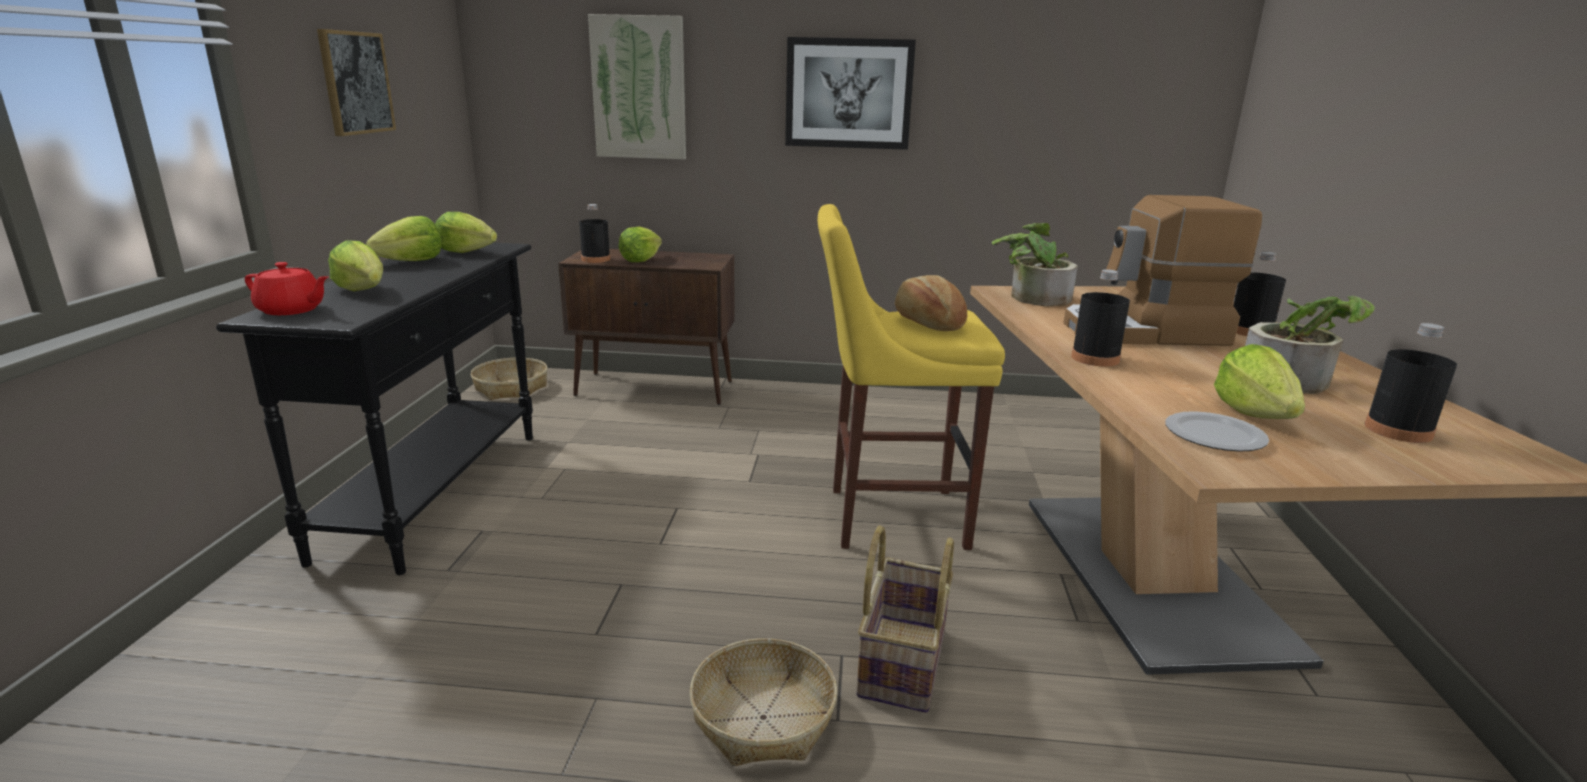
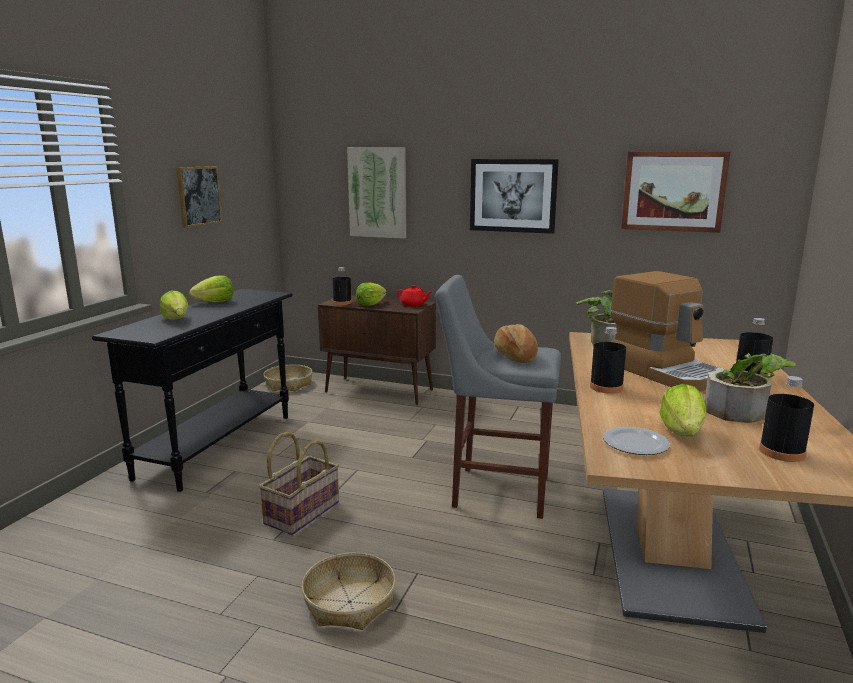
camera: 15 degrees right, 5 degrees down
(292, 310) = (132, 330): red teapot -> red teapot (413, 304)
(466, 252) = (250, 297): lettuce -> none
(888, 517) = (495, 490): yellow stool -> grey stool
(900, 661) = (453, 582): basket -> basket (301, 512)
(1072, 89) = (673, 191): none -> picture
(1145, 332) = (665, 372): coffee machine -> coffee machine turned 135 degrees counterclockwise

